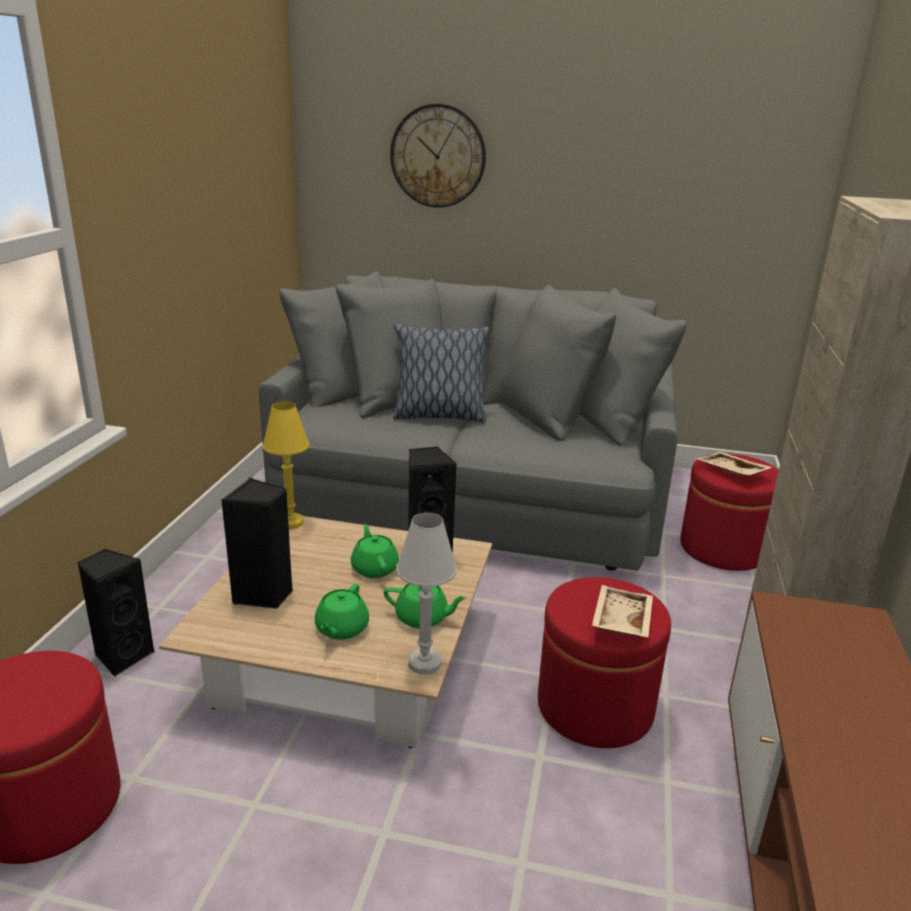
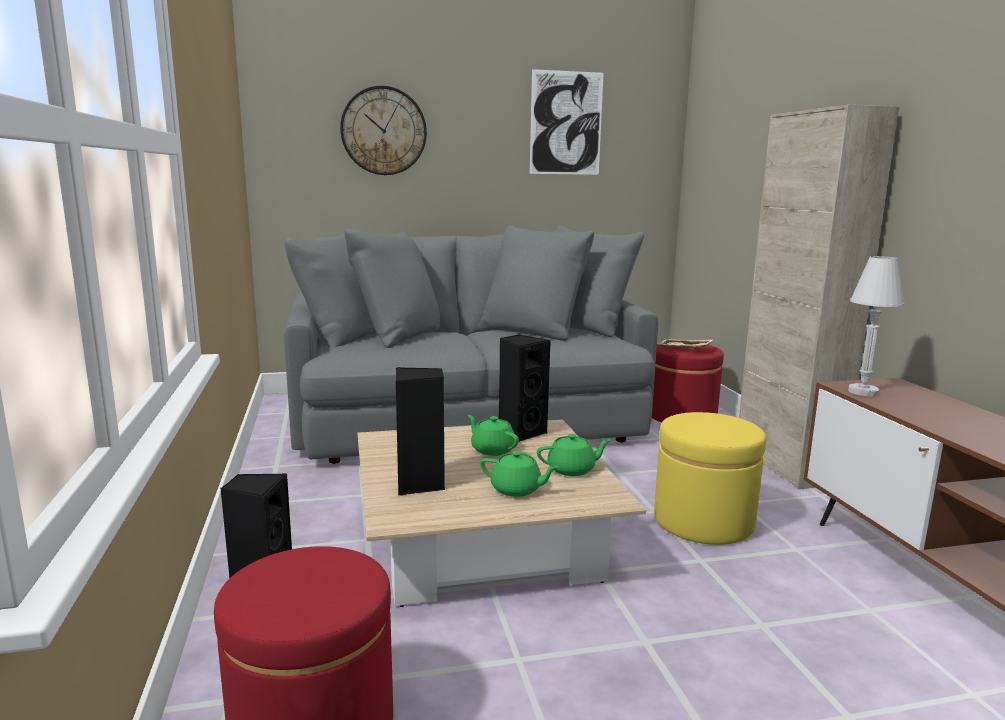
camera: 25 degrees left, 10 degrees down
(290, 522) = (378, 436): yellow table lamp -> none
(341, 629) = (517, 489): green teapot -> green teapot turned 60 degrees counterclockwise
(424, 663) = (610, 494): white table lamp -> white table lamp (863, 392)
(438, 416) = (451, 339): pillow -> none
(595, 707) = (703, 521): red ottoman -> yellow ottoman
(619, 621) = (729, 431): beige tray -> none
(663, 151) = (566, 123): none -> picture

